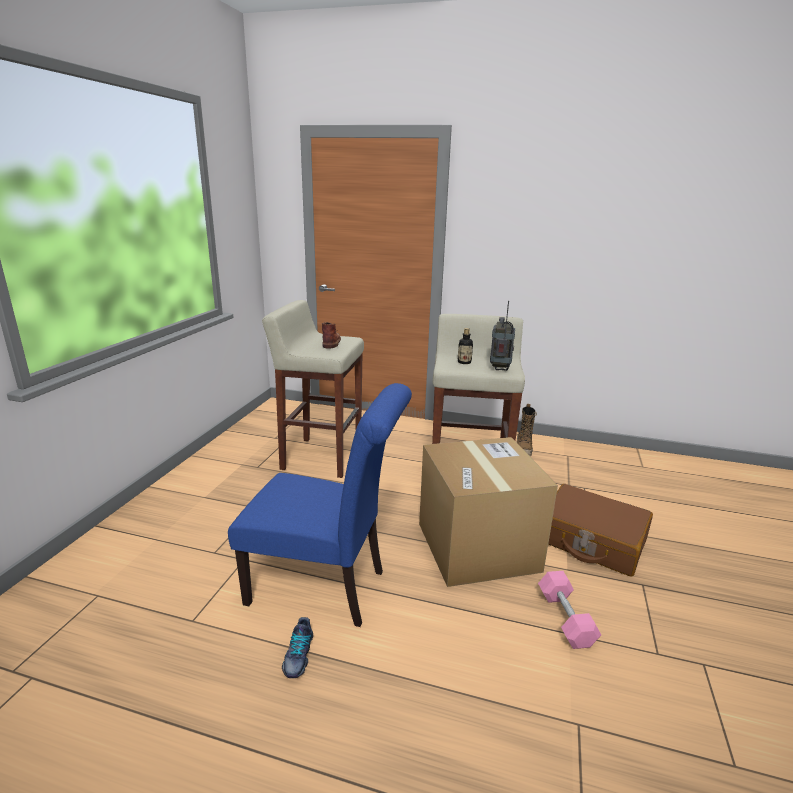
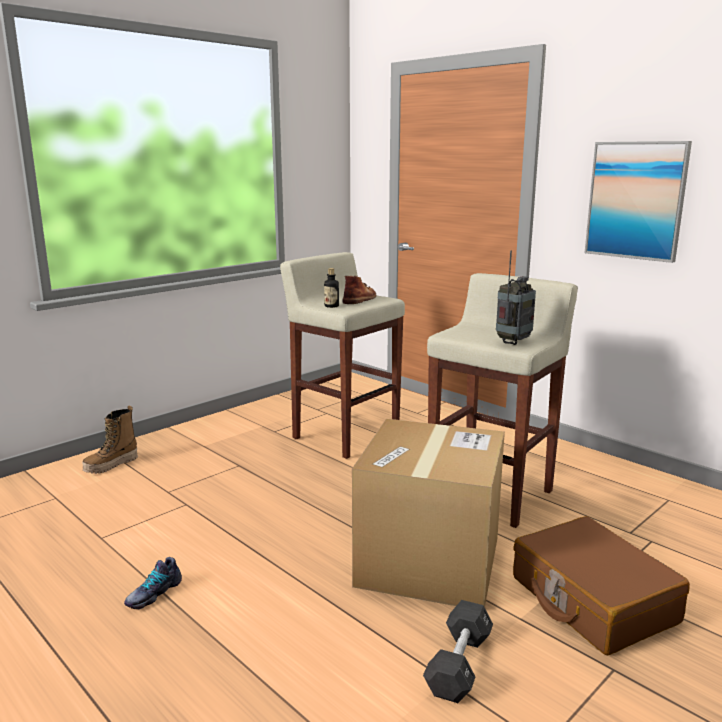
camera: 30 degrees right, 5 degrees down
(325, 588) = (231, 548): blue chair -> none
(464, 362) = (478, 332): bottle -> bottle (331, 306)
(523, 449) = (607, 478): boot -> boot (111, 465)
(527, 250) = (636, 200): none -> picture
(565, 619) = (459, 664): pink dumbbell -> black dumbbell

